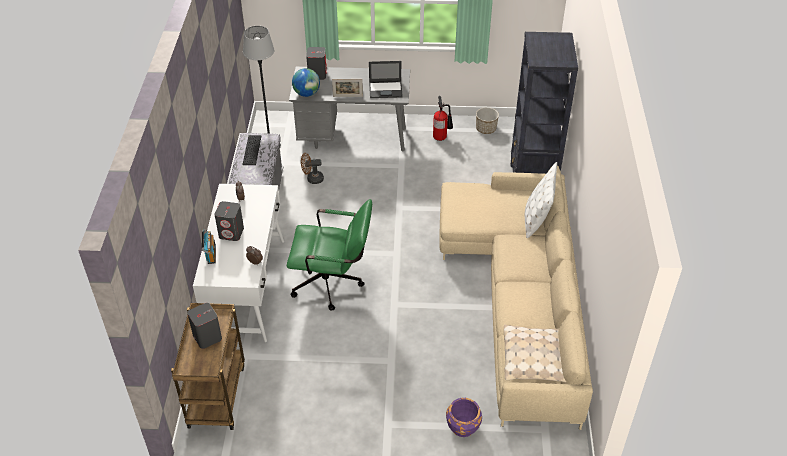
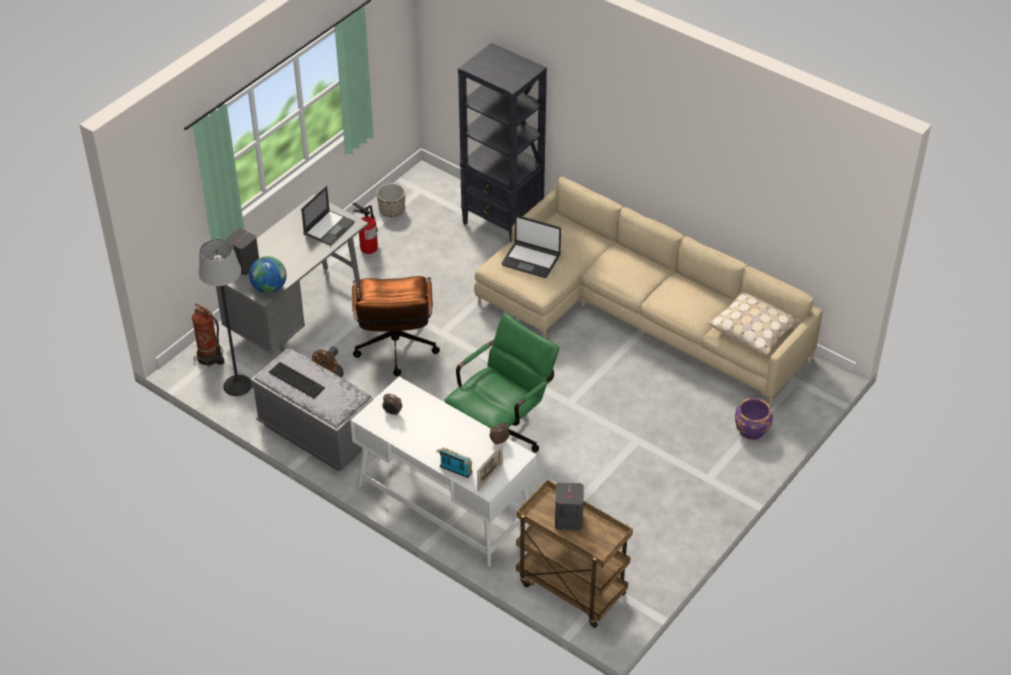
camera: 55 degrees left, 0 degrees up
(231, 233) = (439, 441): grey speaker -> none
(282, 124) = (210, 358): none -> fire extinguisher
(348, 96) = (309, 260): picture frame -> picture frame (490, 477)
(361, 195) = (395, 351): none -> brown office chair
(477, 201) = (531, 260): none -> laptop
(537, 219) = (590, 236): white pillow -> none

